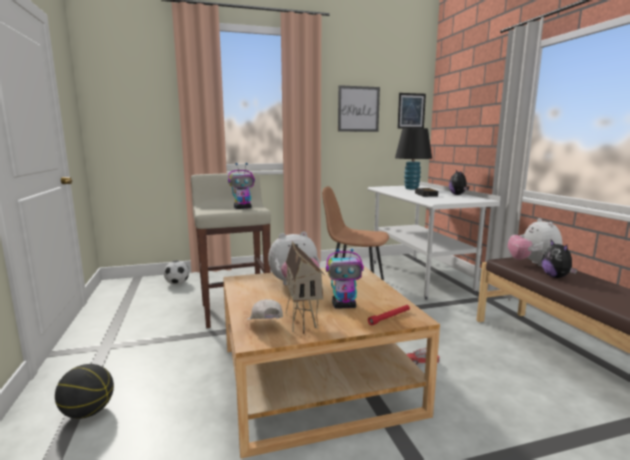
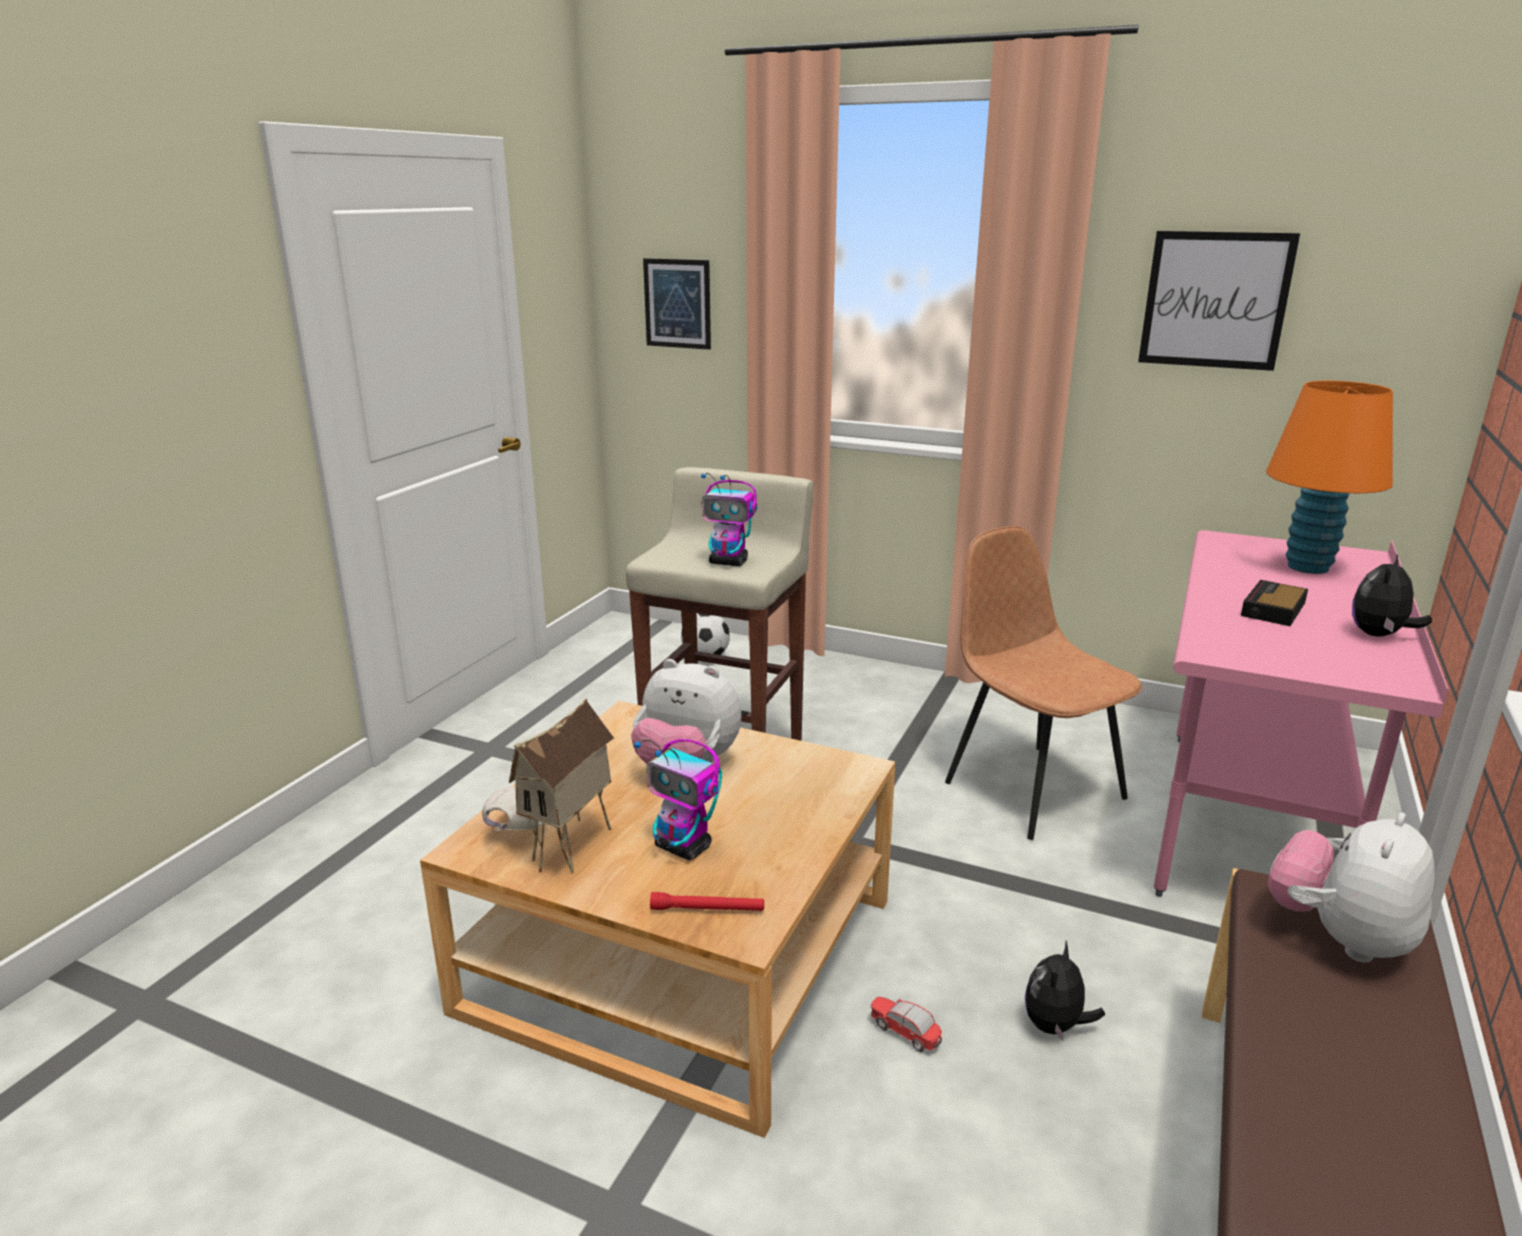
camera: 40 degrees right, 10 degrees up
(88, 412) = (377, 847): basketball -> none
(411, 111) = (1416, 310): picture -> picture (677, 303)
(411, 188) = (1307, 567): black table lamp -> orange table lamp
(419, 276) = (1247, 825): white desk -> pink desk
(556, 277) = (1313, 1004): plush toy -> plush toy (1055, 1026)

